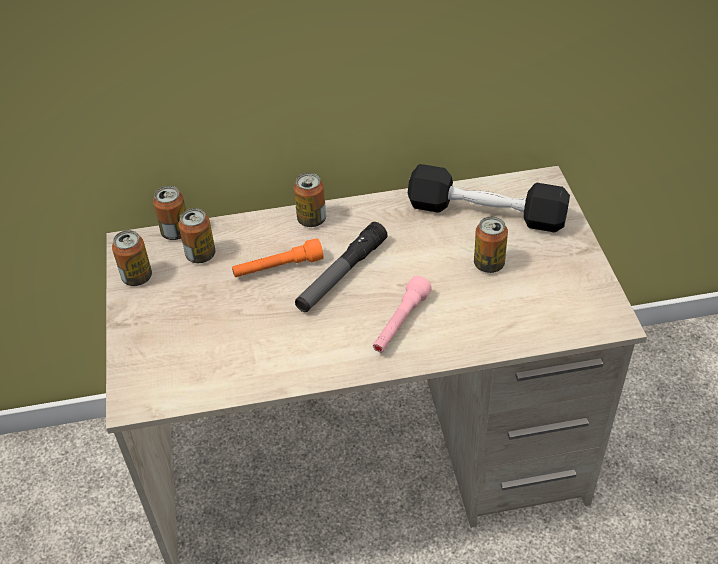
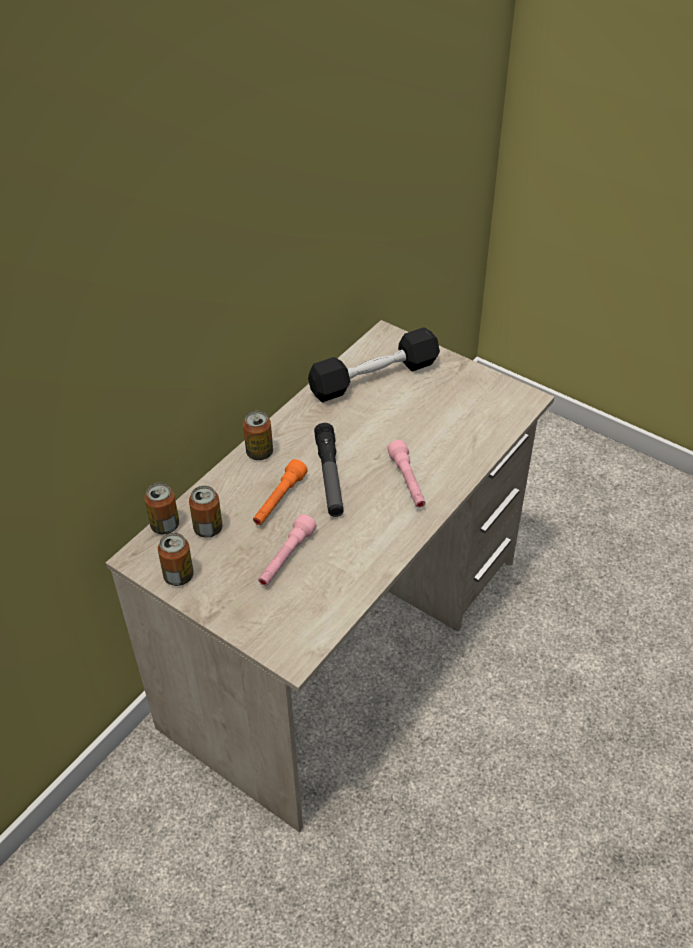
camera: 45 degrees left, 0 degrees up
(225, 318) = (286, 558): none -> pink flashlight
(488, 264) = (416, 409): can -> none

